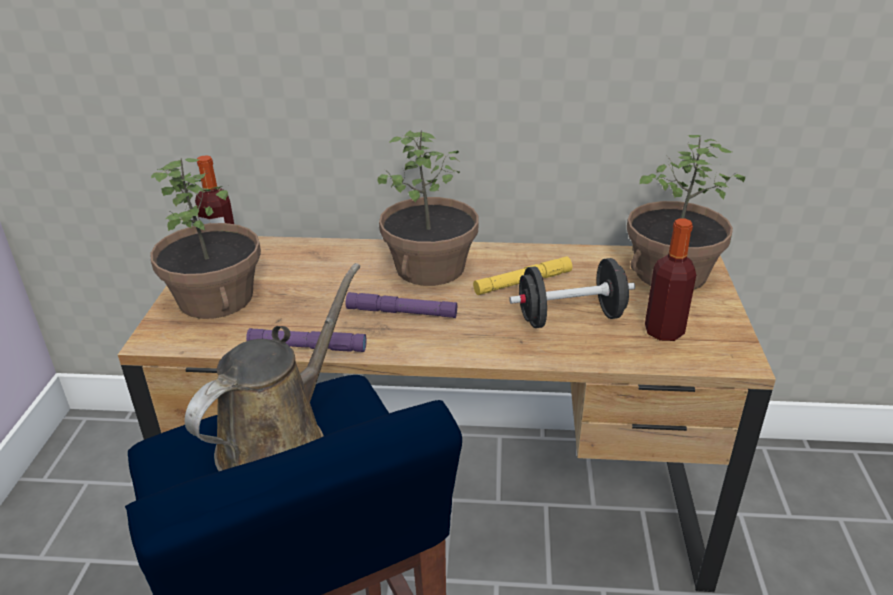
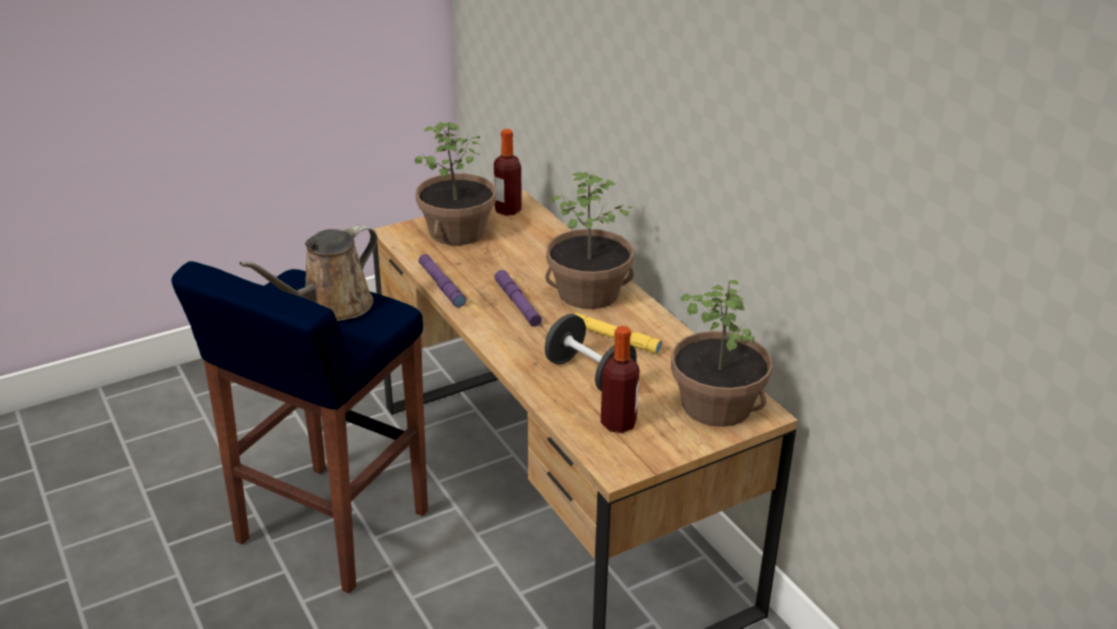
camera: 55 degrees right, 0 degrees up
(279, 440) = (331, 307): brown watering can -> brown watering can turned 135 degrees clockwise

